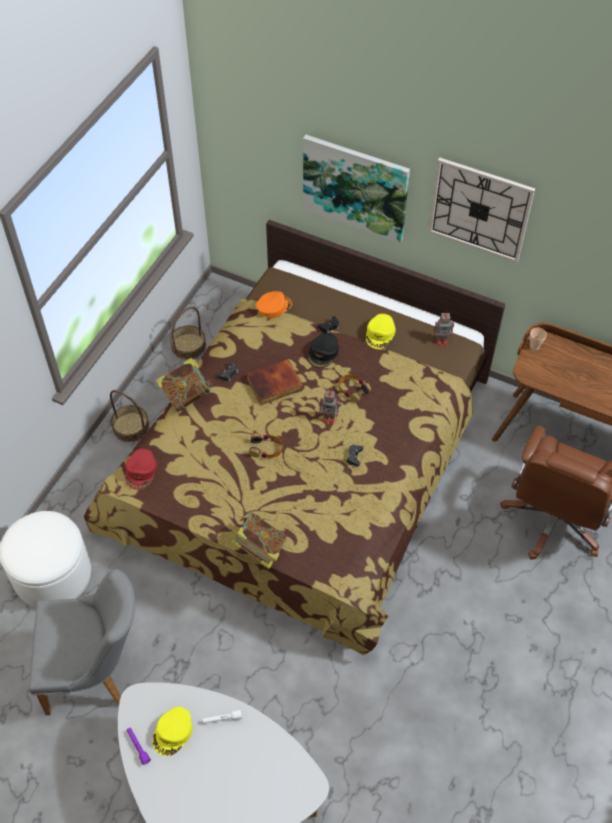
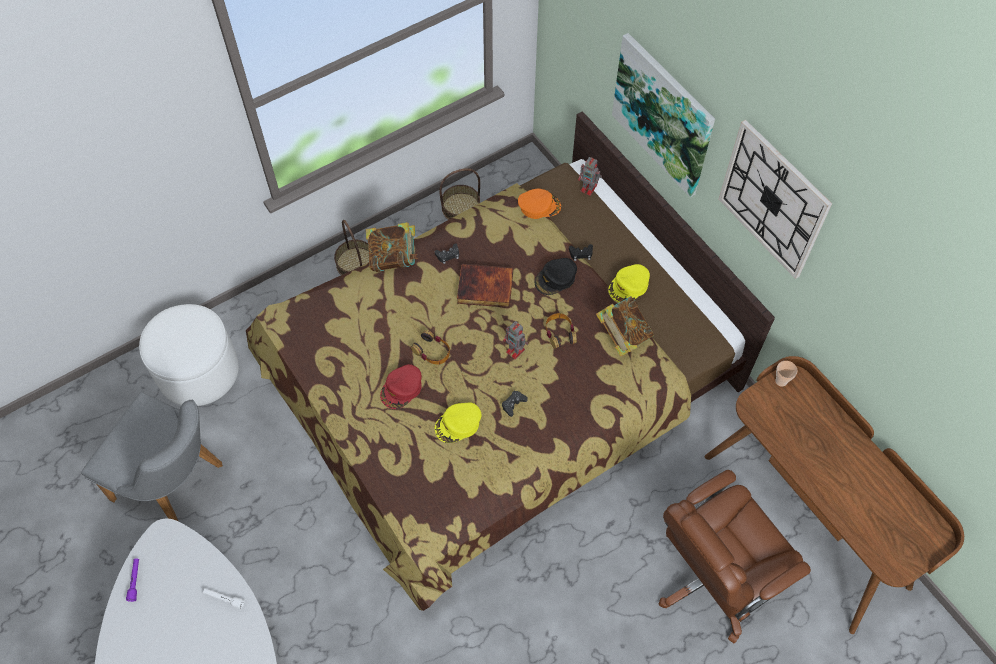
camera: 30 degrees right, 5 degrees up
(141, 471) = (302, 314): red cap -> red cap (402, 389)
(173, 733) = (173, 586): yellow cap -> yellow cap (458, 424)
(259, 549) = (358, 450): book -> book (623, 335)
(442, 341) = (692, 325): toy robot -> toy robot (589, 189)

